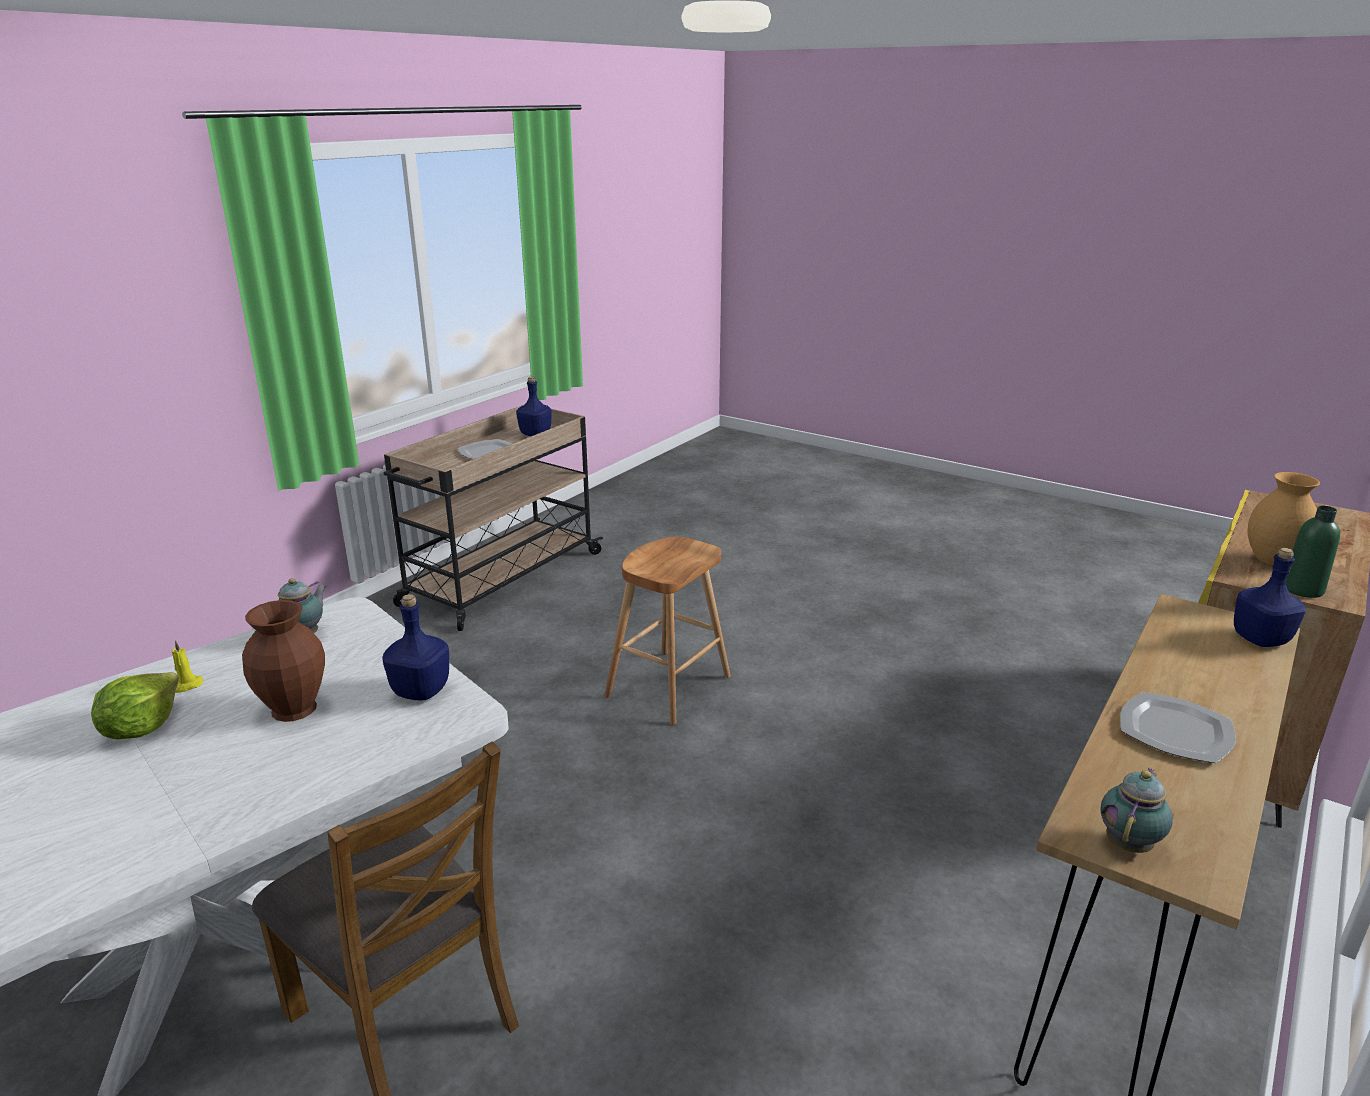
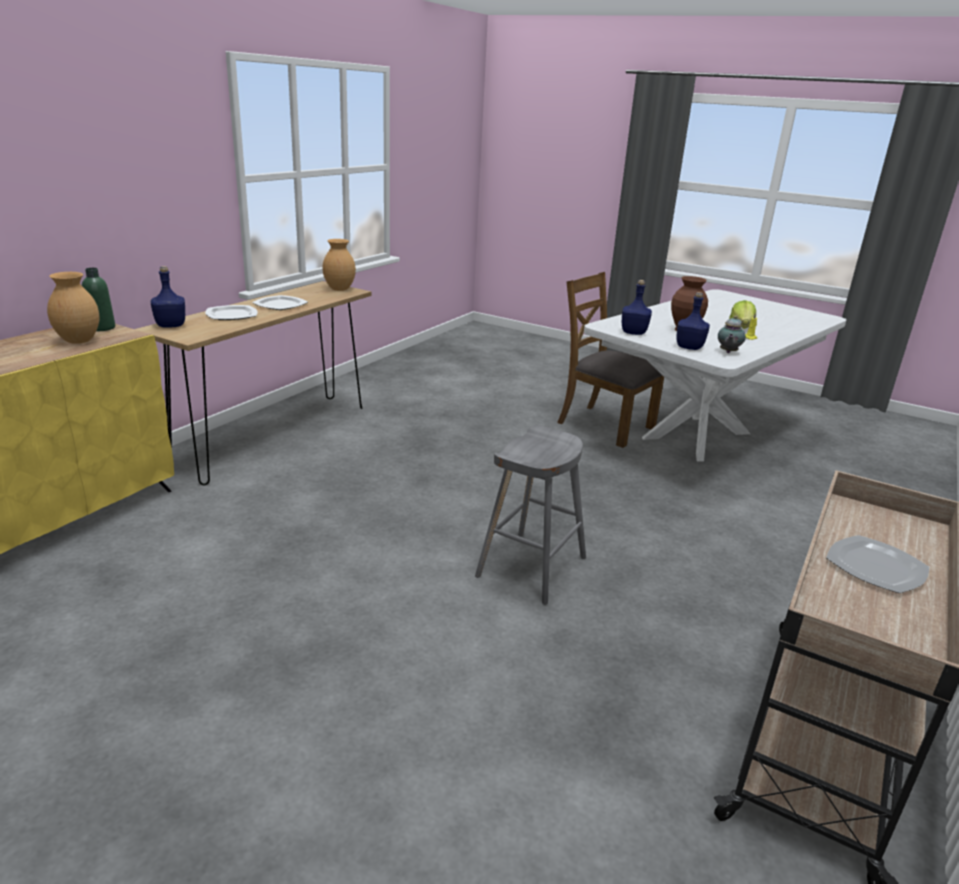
camera: 175 degrees right, 0 degrees up
(535, 434) = (867, 627): blue bottle -> blue bottle (690, 347)
(668, 687) = (531, 566): brown stool -> grey stool
(1129, 843) = (339, 289): teapot -> brown vase
(1214, 681) = (232, 315): none -> plate

